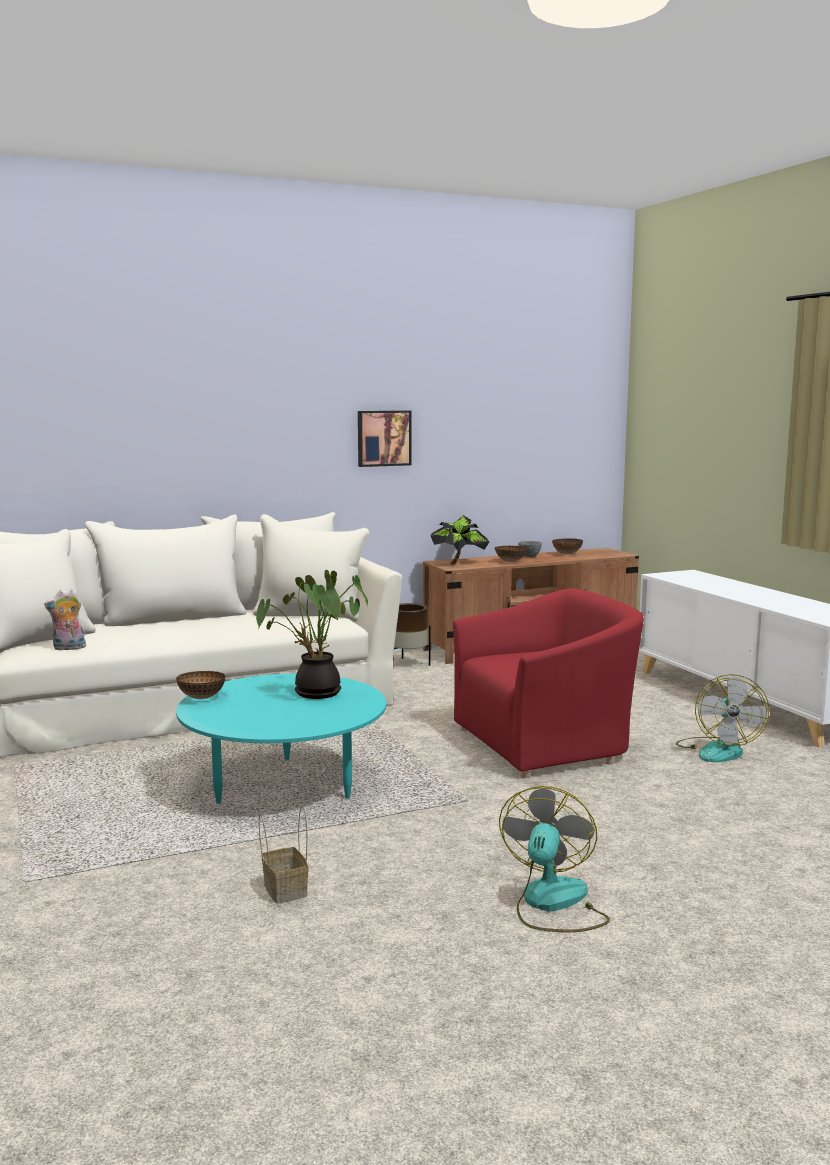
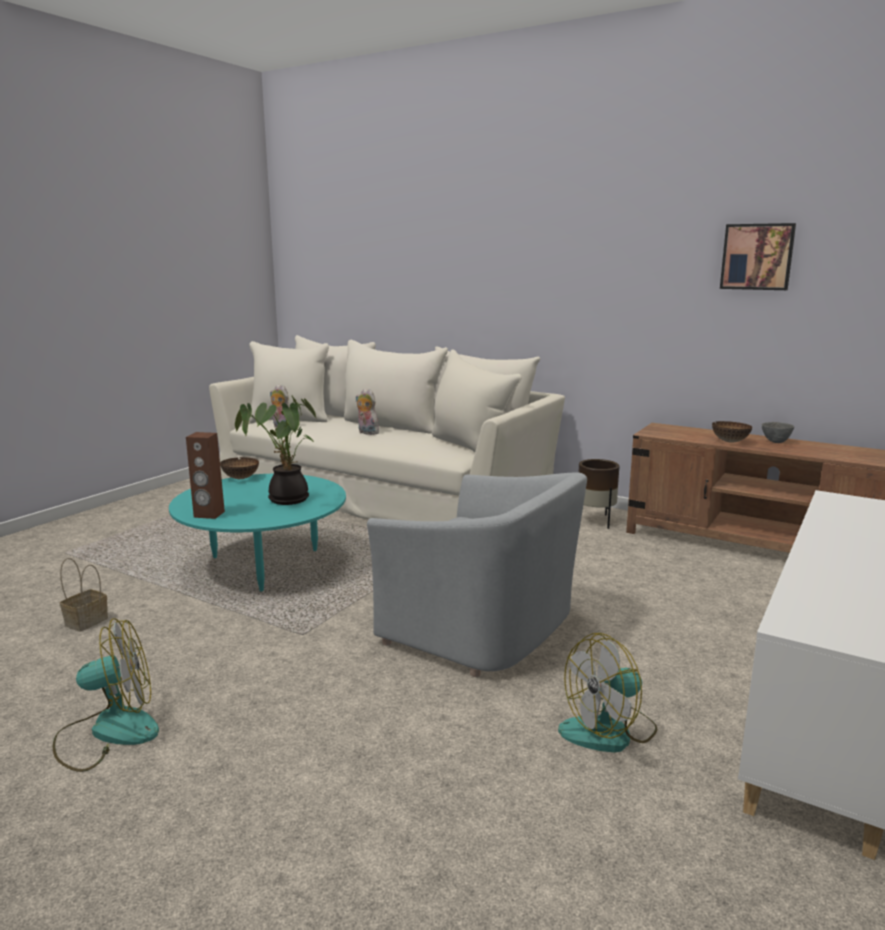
camera: 55 degrees right, 5 degrees up
(185, 629) = (366, 433): none -> plush toy
(305, 724) = (209, 514): none -> brown speaker
(383, 438) = (620, 287): picture -> picture (757, 257)
(459, 563) = (672, 431): potted plant -> none
(544, 744) = (482, 629): red armchair -> grey armchair
(566, 554) = (833, 449): bowl -> none

